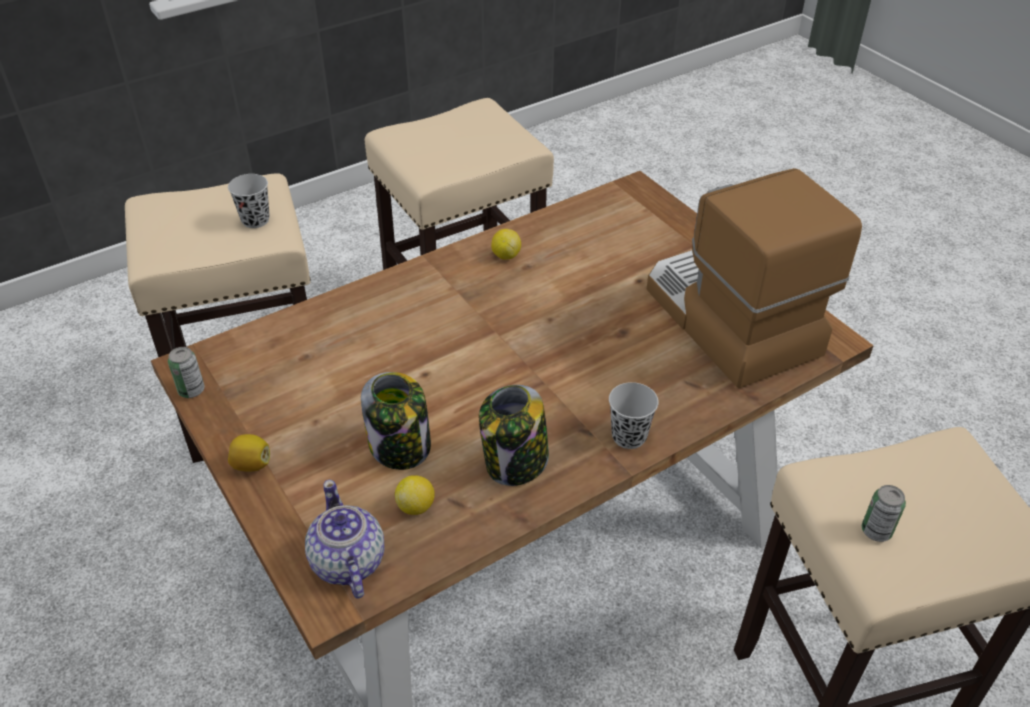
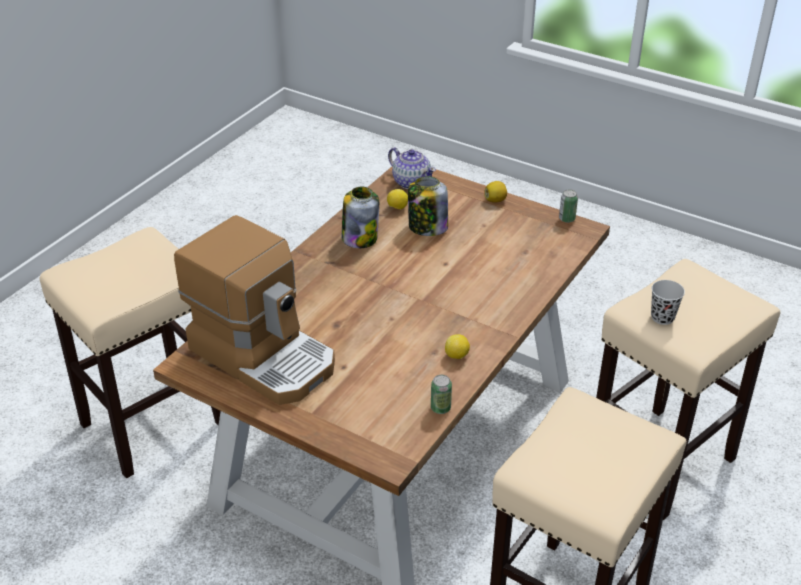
camera: 155 degrees right, 5 degrees down
(629, 436) = (303, 267): black cup -> none
(876, 531) = (151, 256): can -> can (440, 408)

